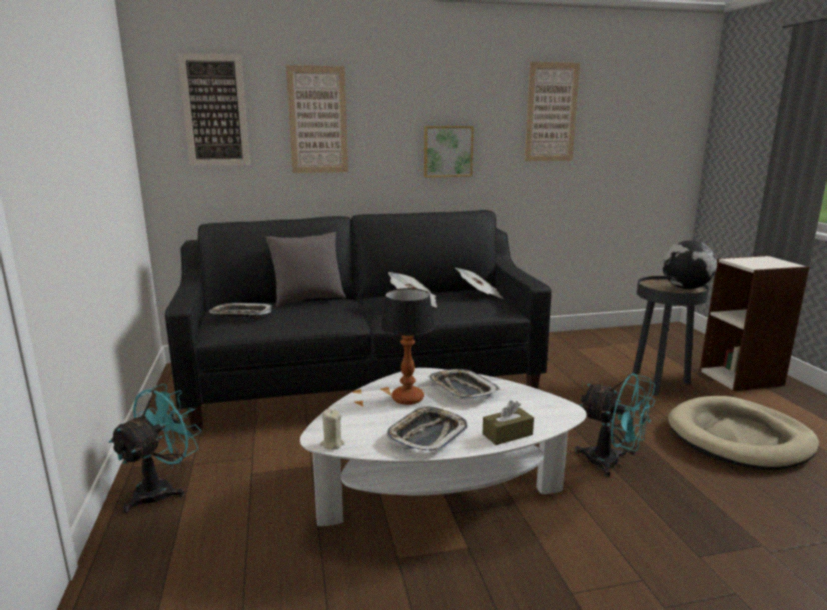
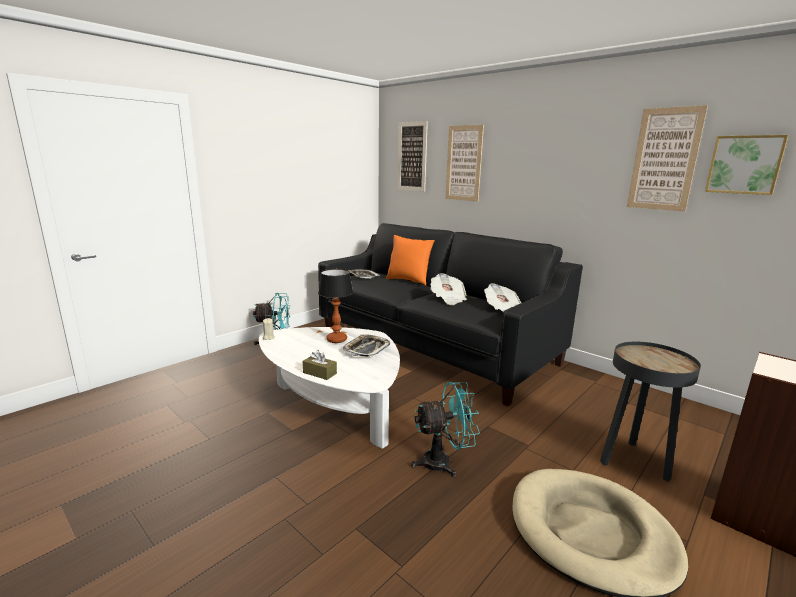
camera: 55 degrees right, 0 degrees up
(308, 300) = (408, 281): grey pillow -> orange pillow
(427, 435) = (298, 354): tray -> none
(447, 151) = (552, 192): picture -> picture (744, 165)
(611, 463) = (444, 462): turquoise fan -> turquoise fan turned 105 degrees counterclockwise
(686, 288) = (667, 365): globe -> none

